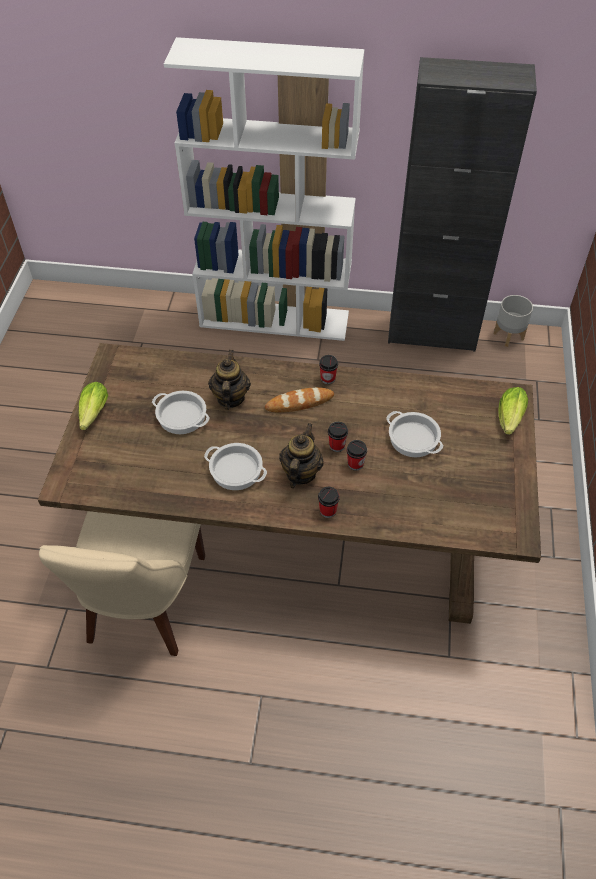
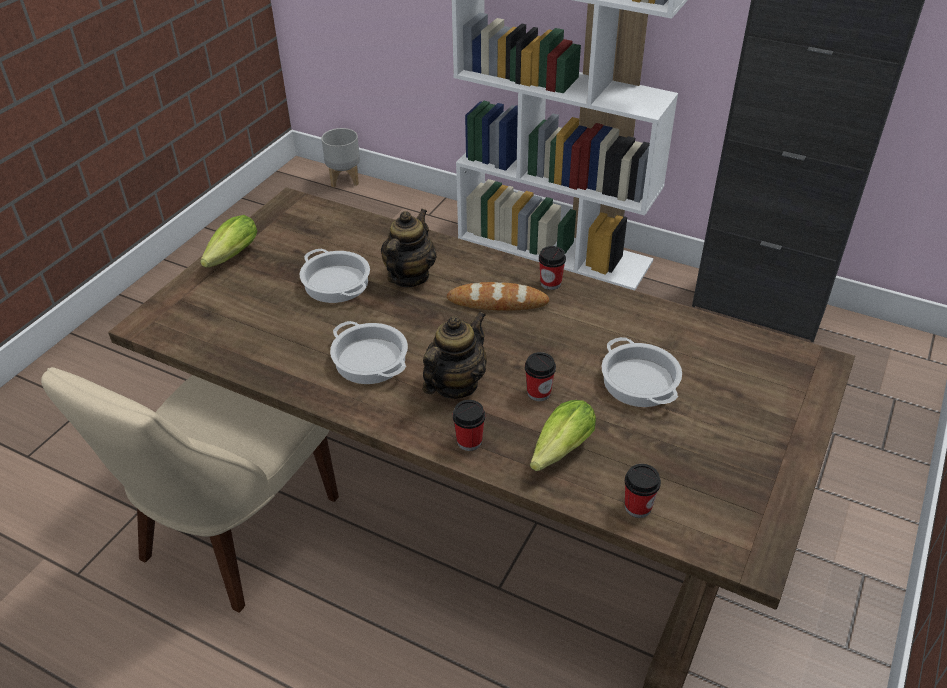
camera: 20 degrees right, 10 degrees down
(337, 446) = (523, 364): cup -> cup (638, 507)
(509, 336) = (870, 334): grey planter -> grey planter (345, 179)
(509, 420) = (799, 393): lettuce -> lettuce (558, 452)

